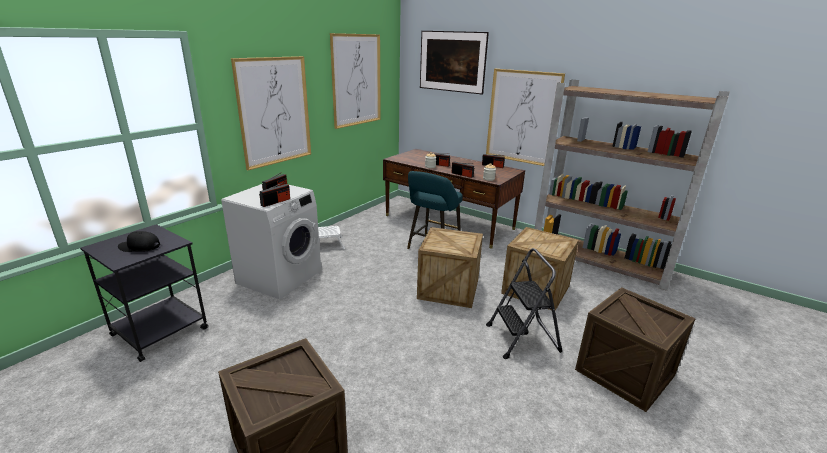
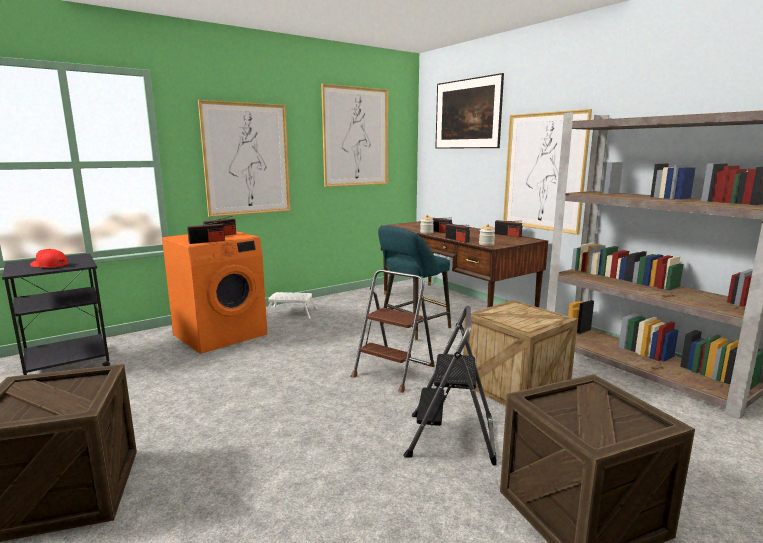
camera: 20 degrees right, 10 degrees down
(139, 247) = (49, 265): black cap -> red cap
(281, 277) = (221, 335): white washing machine -> orange washing machine
(448, 289) = (396, 370): crate -> brown step ladder

